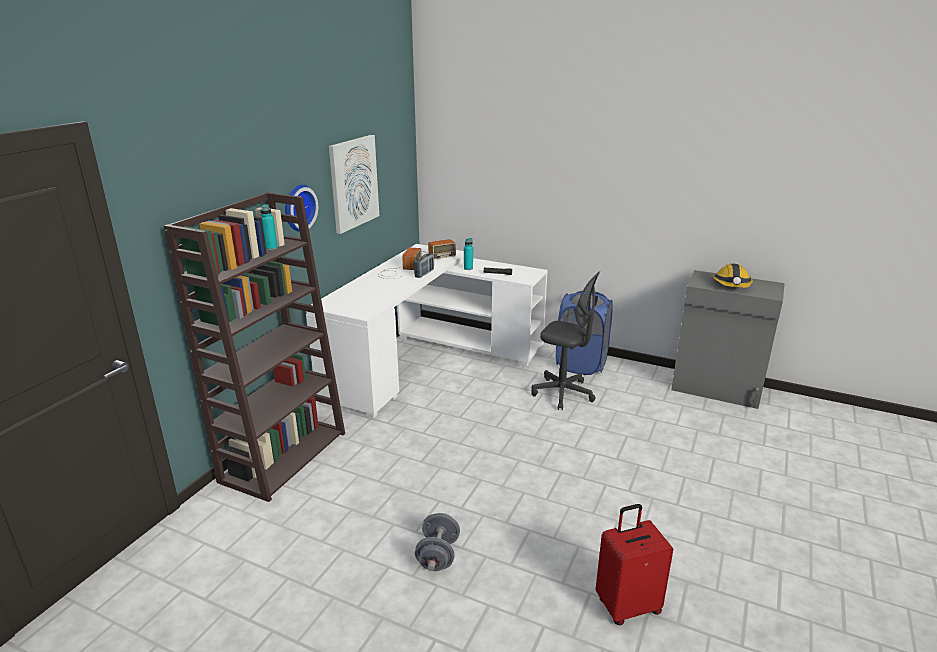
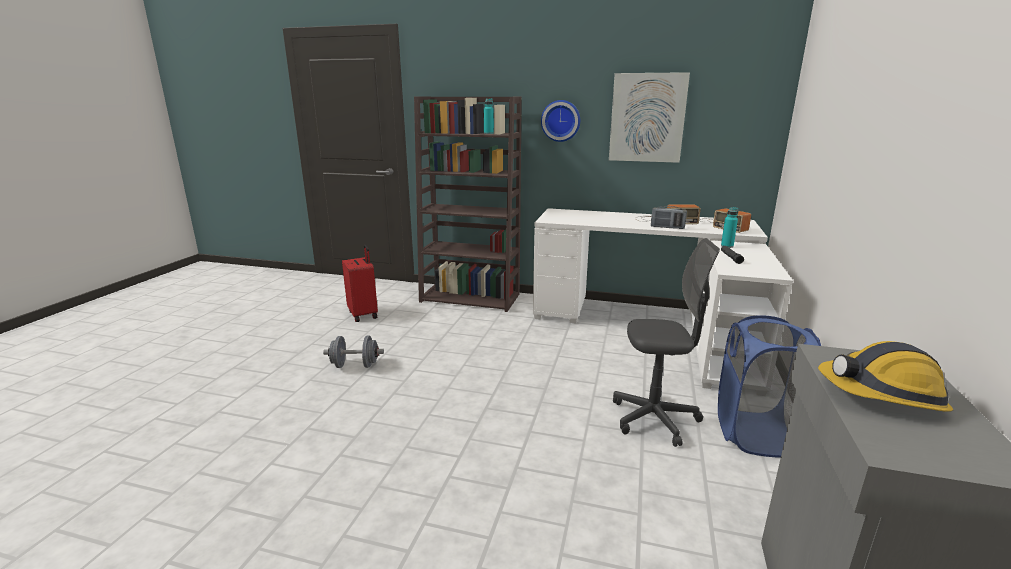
camera: 80 degrees right, 5 degrees down
(563, 393) = (654, 419): grey office chair -> grey office chair turned 105 degrees counterclockwise
(627, 605) = (264, 469): red suitcase -> red suitcase (364, 314)

